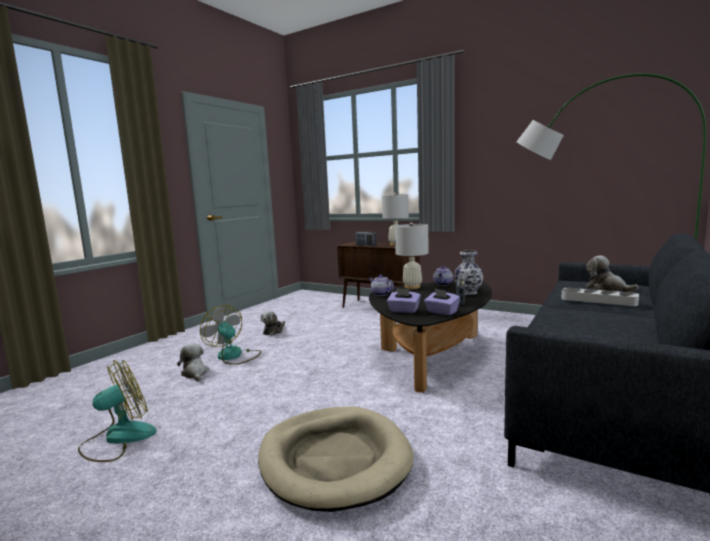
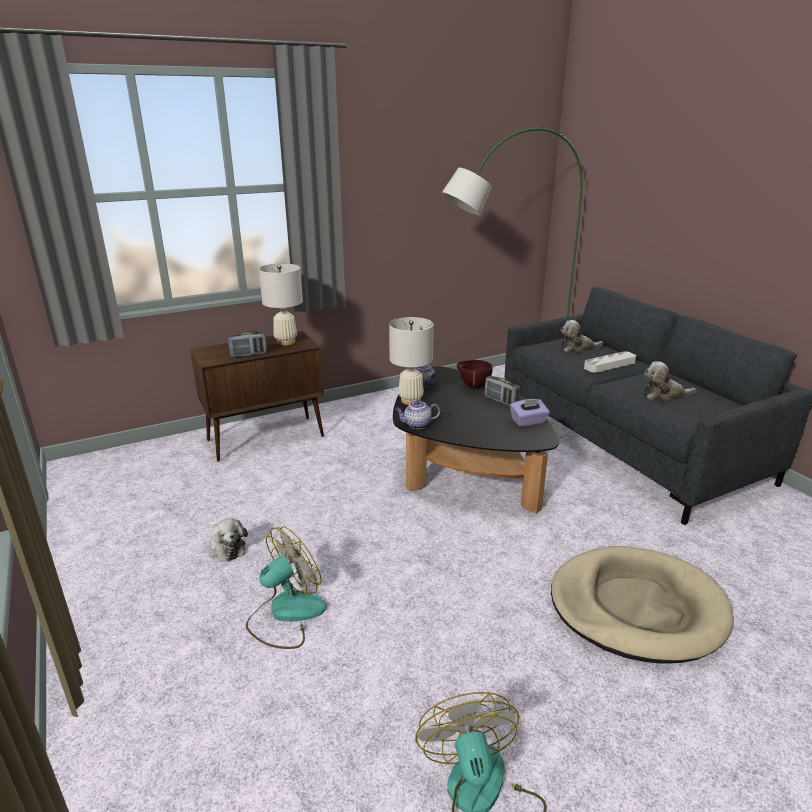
camera: 60 degrees left, 15 degrees up
(195, 373) = (312, 672): plush toy -> plush toy (664, 395)
(234, 356) = (286, 614): fan -> fan turned 150 degrees clockwise
(404, 311) = (502, 436): purple tissue box -> none
(467, 292) = (473, 387): vase -> brown bowl

